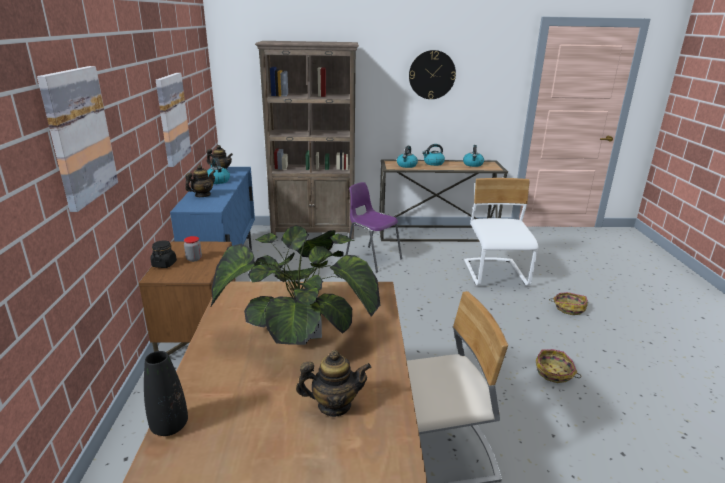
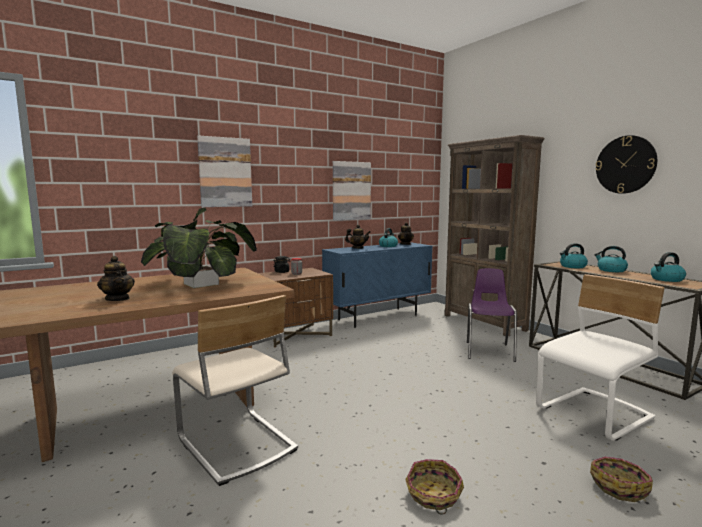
camera: 60 degrees right, 15 degrees down
(169, 426) = (94, 283): black vase -> none

